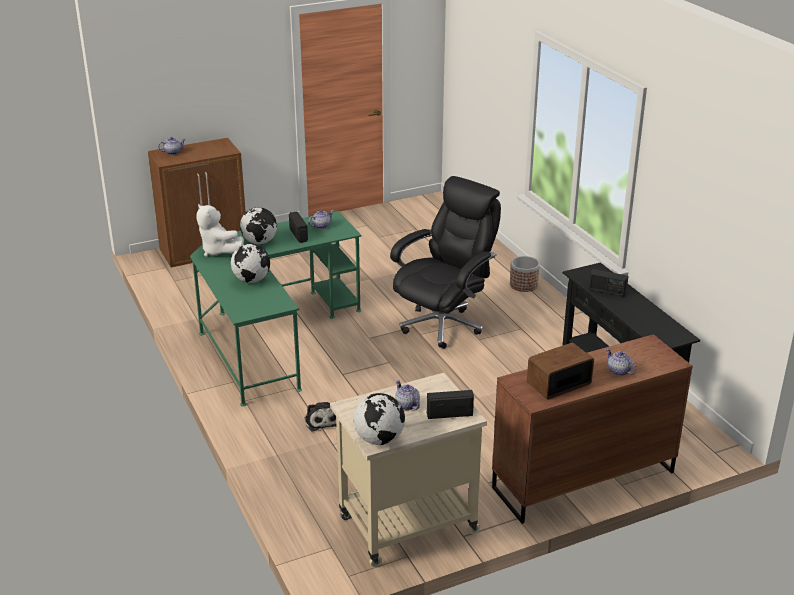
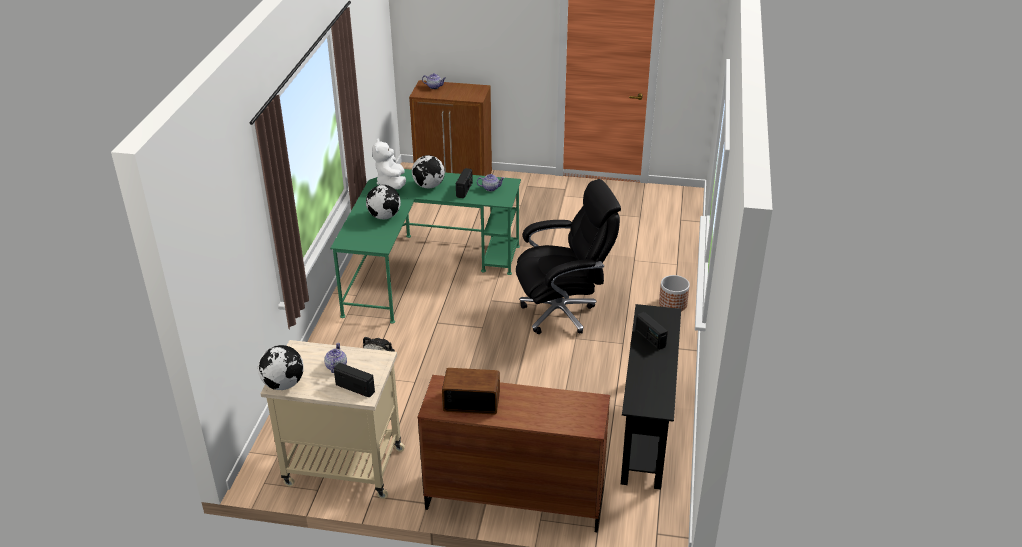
camera: 35 degrees right, 5 degrees up
(618, 371) = (533, 414): teapot -> none

